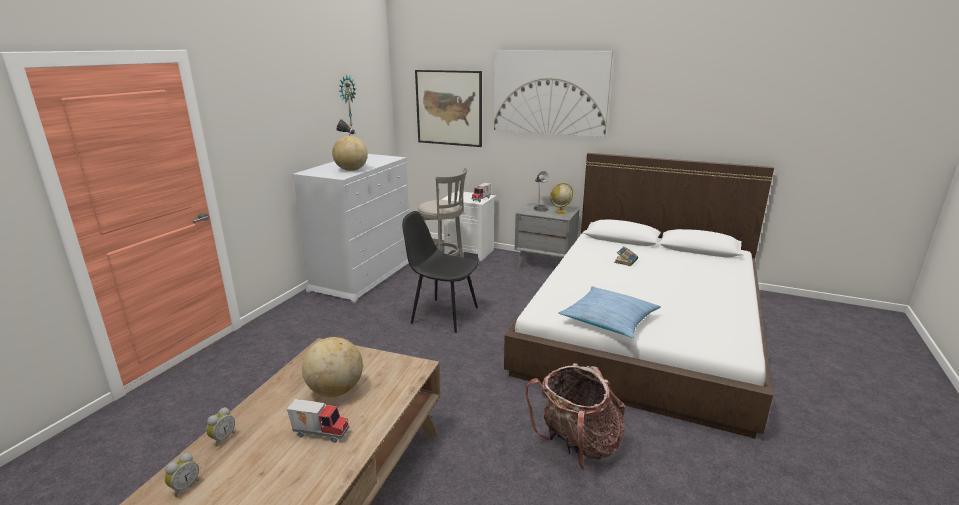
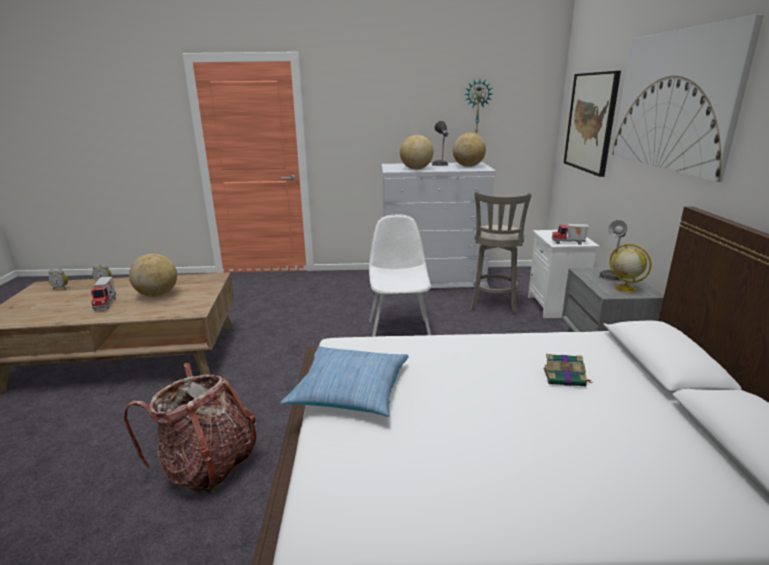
camera: 65 degrees right, 0 degrees up
(373, 158) = (468, 166): none -> globe
(443, 315) = (399, 331): black chair -> white chair

